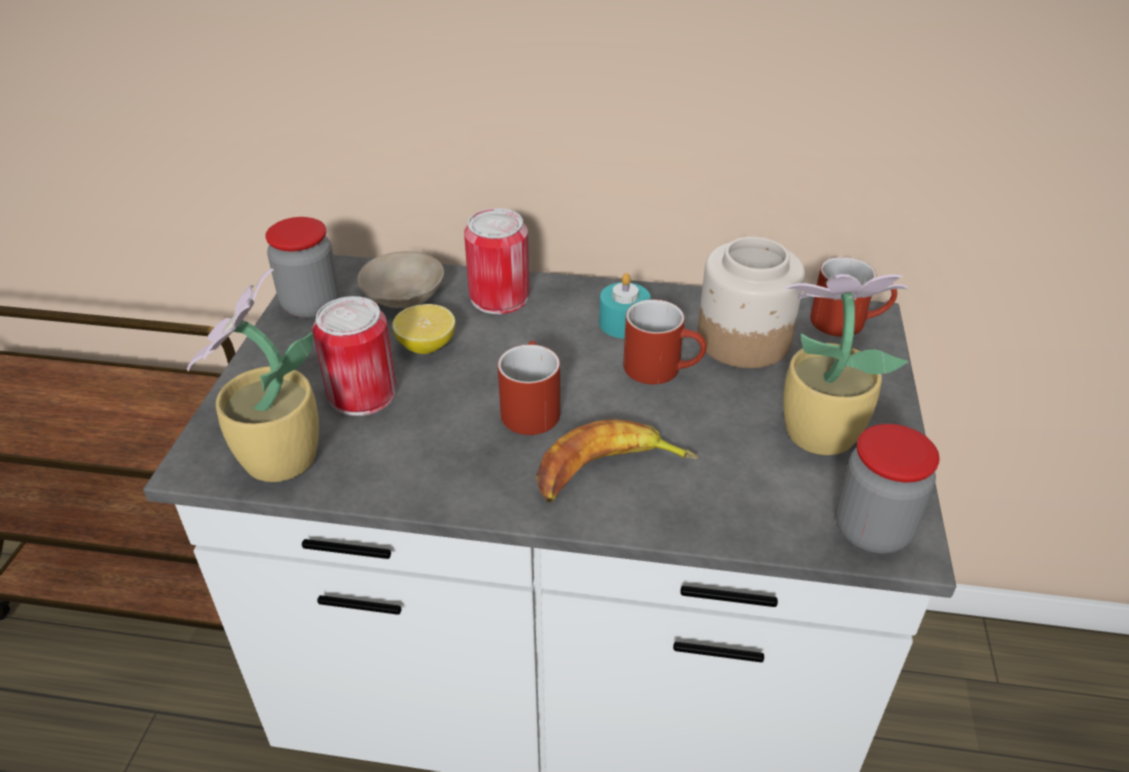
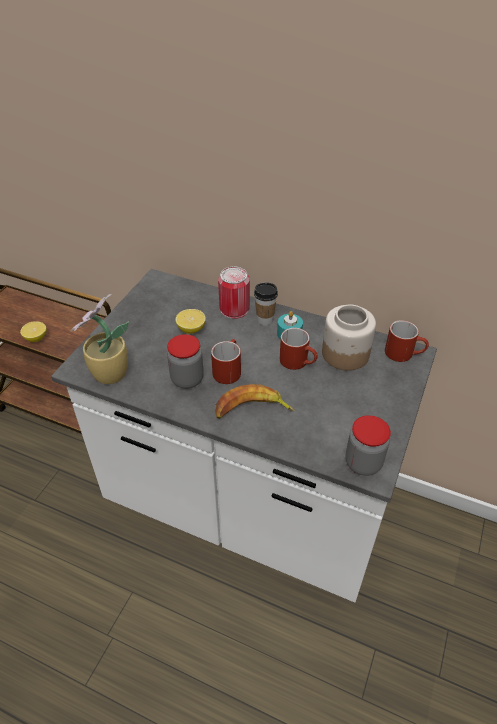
camera: 15 degrees right, 5 degrees up
(70, 439) = (36, 338): none -> lemon
(311, 305) = (145, 298): jar -> jar (187, 379)
(362, 393) = (154, 348): can -> none
(404, 295) = (190, 300): beige bowl -> none
(566, 307) = (265, 320): none -> cup
(815, 433) = (359, 409): potted plant -> none

